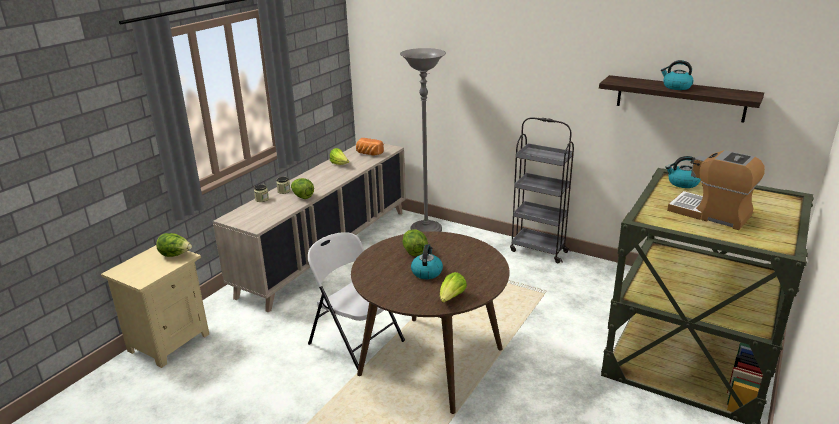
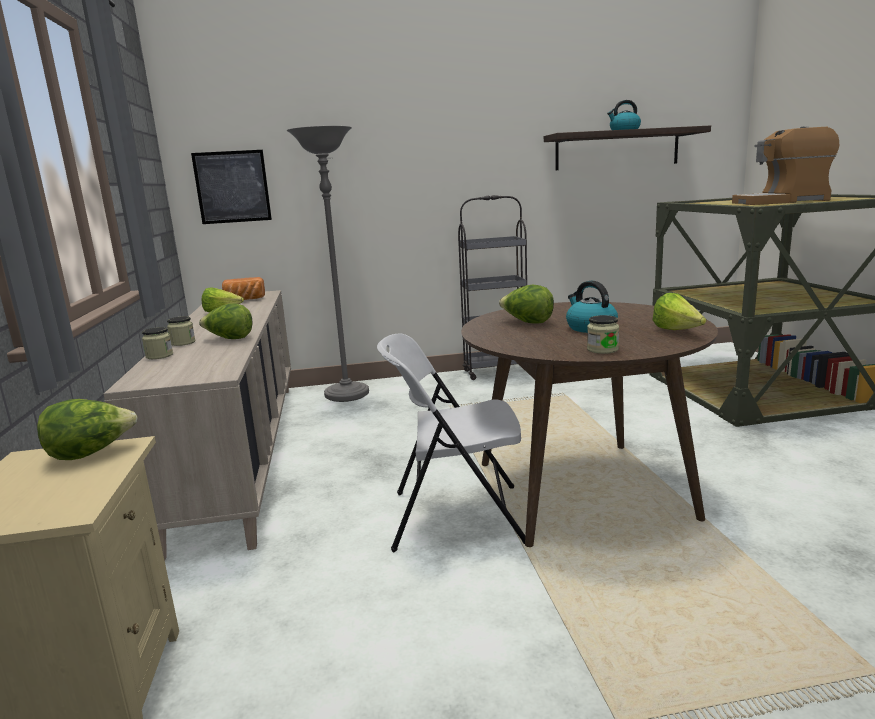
camera: 40 degrees left, 10 degrees down
(384, 73) = (232, 187): none -> picture
(388, 292) = (602, 349): none -> jar
(682, 183) = (702, 202): kettle -> none

